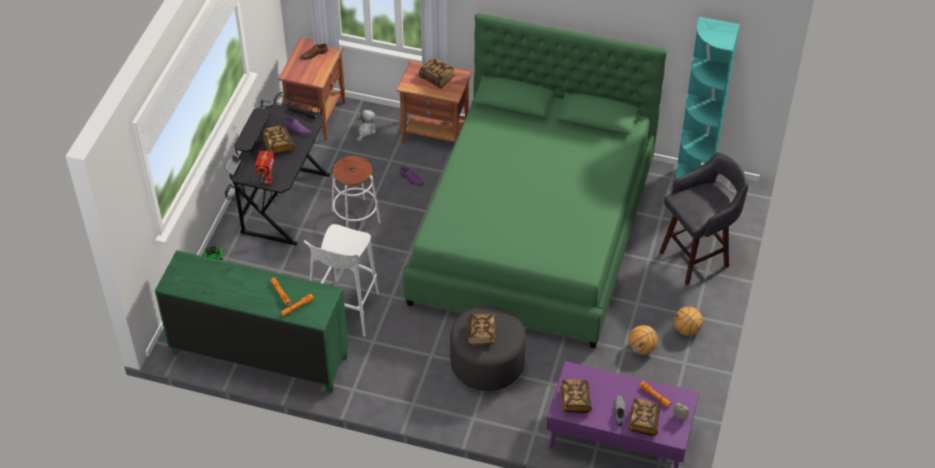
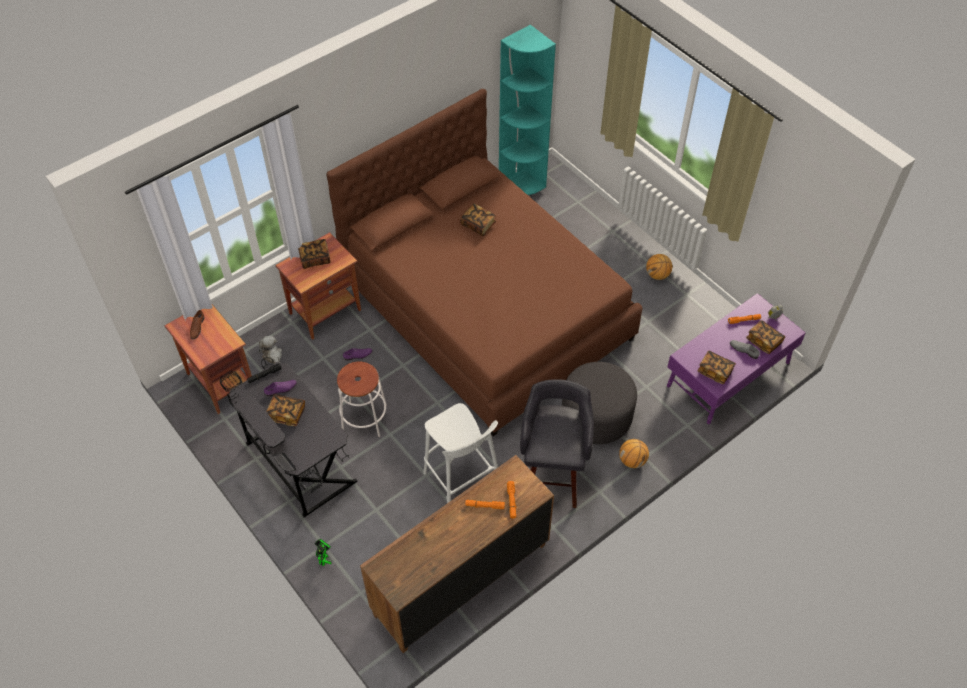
camera: 55 degrees left, 5 degrees up
(259, 356) = (461, 580): green dresser -> brown dresser
(267, 180) = (322, 446): toy robot -> none
(481, 334) = (601, 394): book -> book (478, 225)
(533, 232) = (486, 308): green bed -> brown bed
(642, 348) = (655, 311): basketball -> basketball (632, 460)
(696, 258) = (595, 229): grey stool -> grey stool (552, 478)

